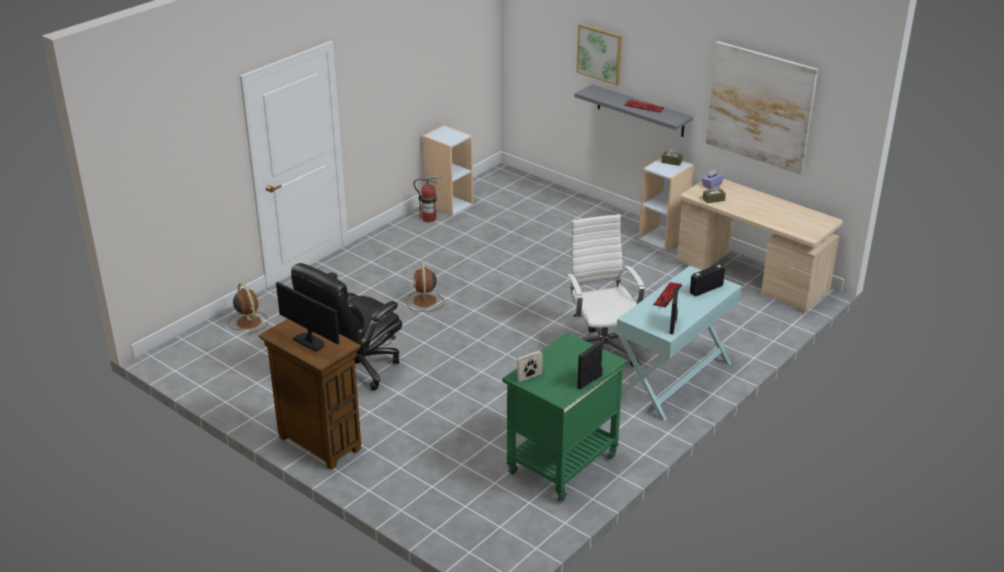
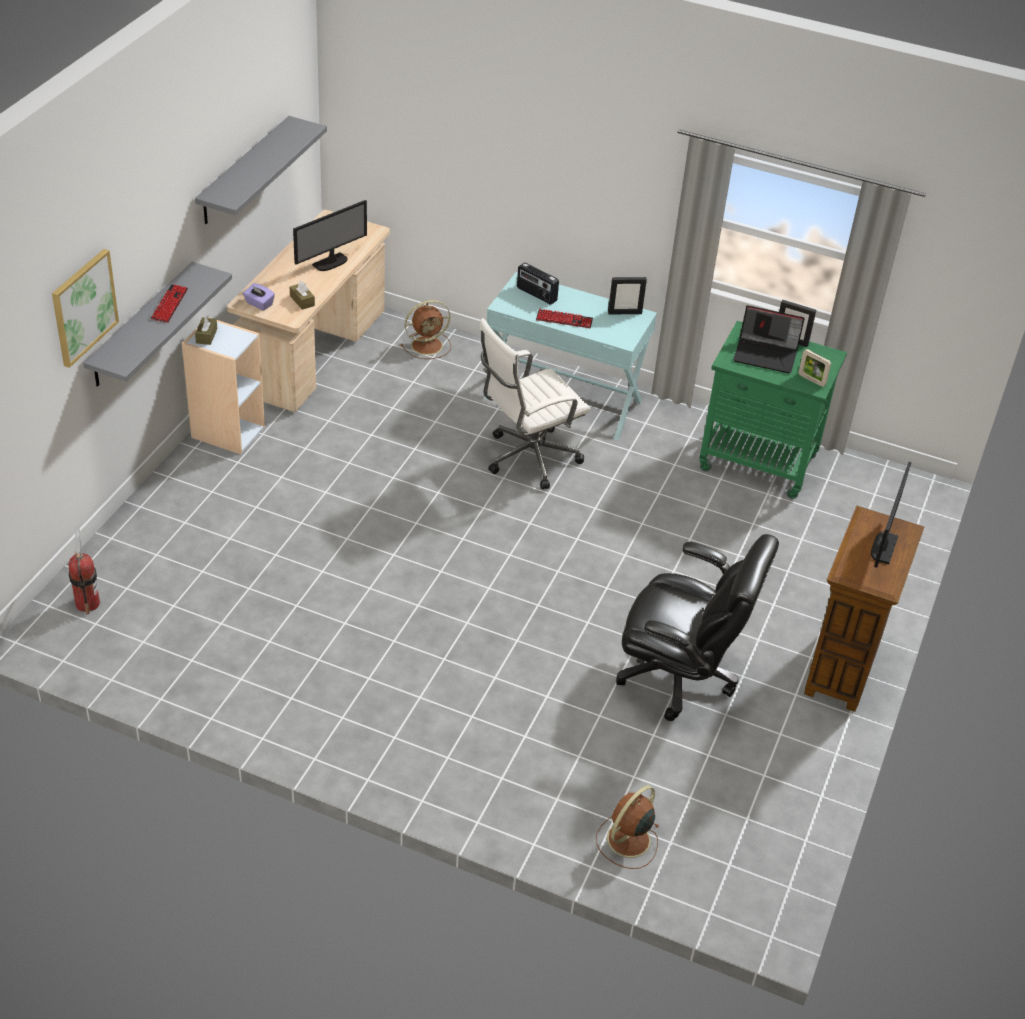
camera: 110 degrees left, 10 degrees up
(424, 302) = (487, 644): brown fan -> brown fan (428, 345)
(429, 219) = (229, 696): fire extinguisher -> fire extinguisher (87, 603)
(448, 204) = (170, 682): bookcase -> none
(572, 363) = (766, 354): none -> laptop
(760, 107) = (244, 171): picture -> grey shelf
(763, 214) = (331, 263): none -> monitor

